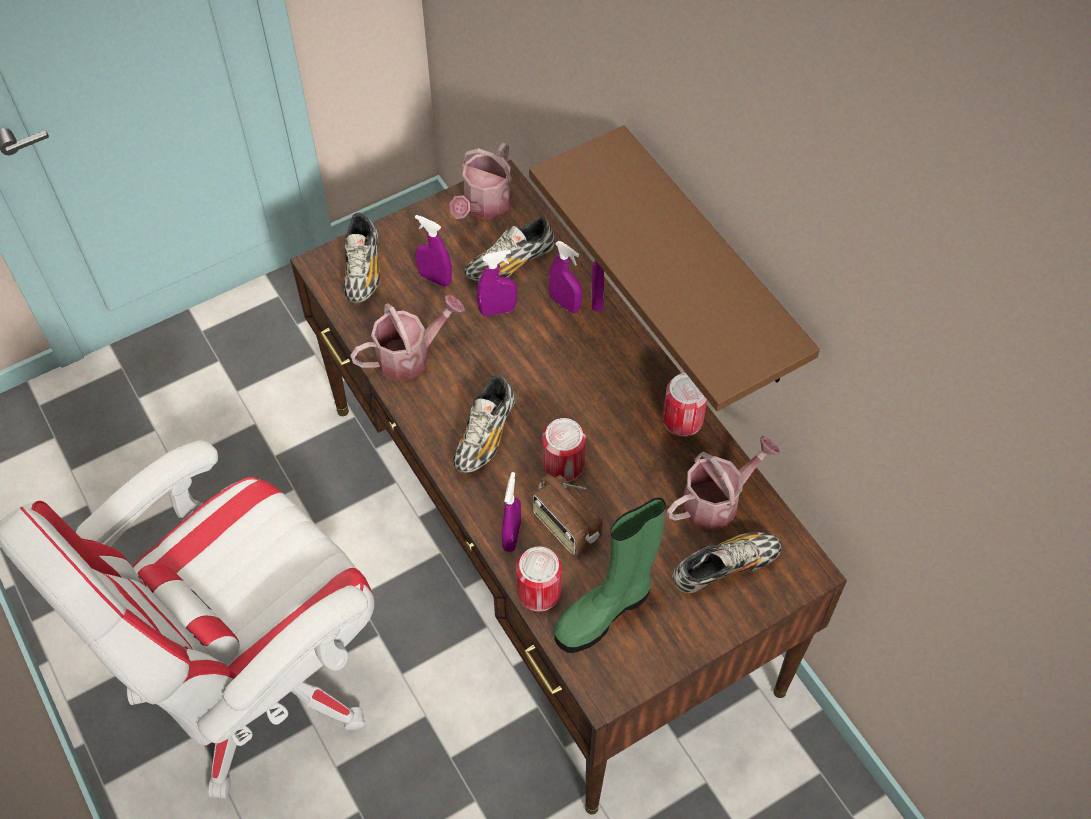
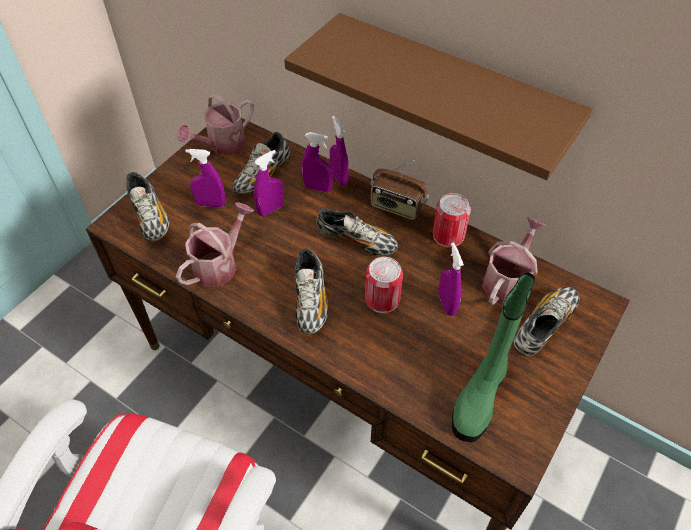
camera: 25 degrees left, 5 degrees down
(484, 206) = (222, 145): watering can -> watering can turned 45 degrees clockwise
(512, 536) = (374, 368): purple spray bottle -> purple spray bottle (446, 304)
(539, 591) = (421, 403): can -> none
(565, 527) = (411, 344): radio -> radio (397, 207)
(573, 386) = (356, 241): none -> shoe

